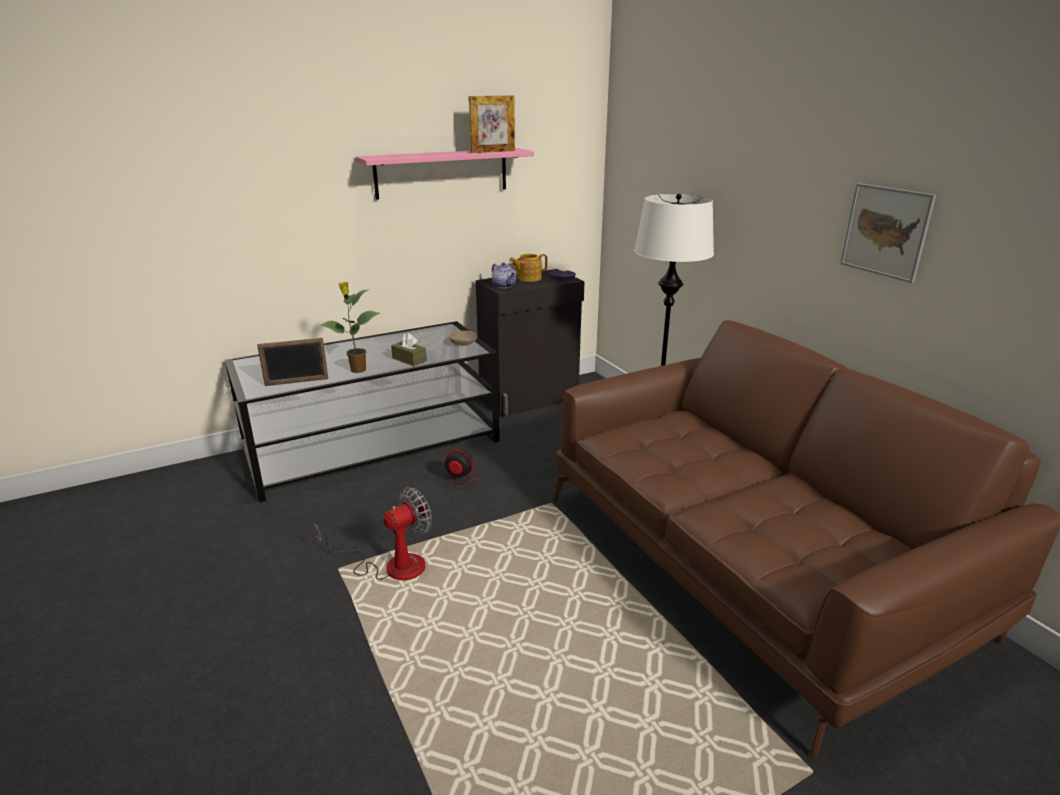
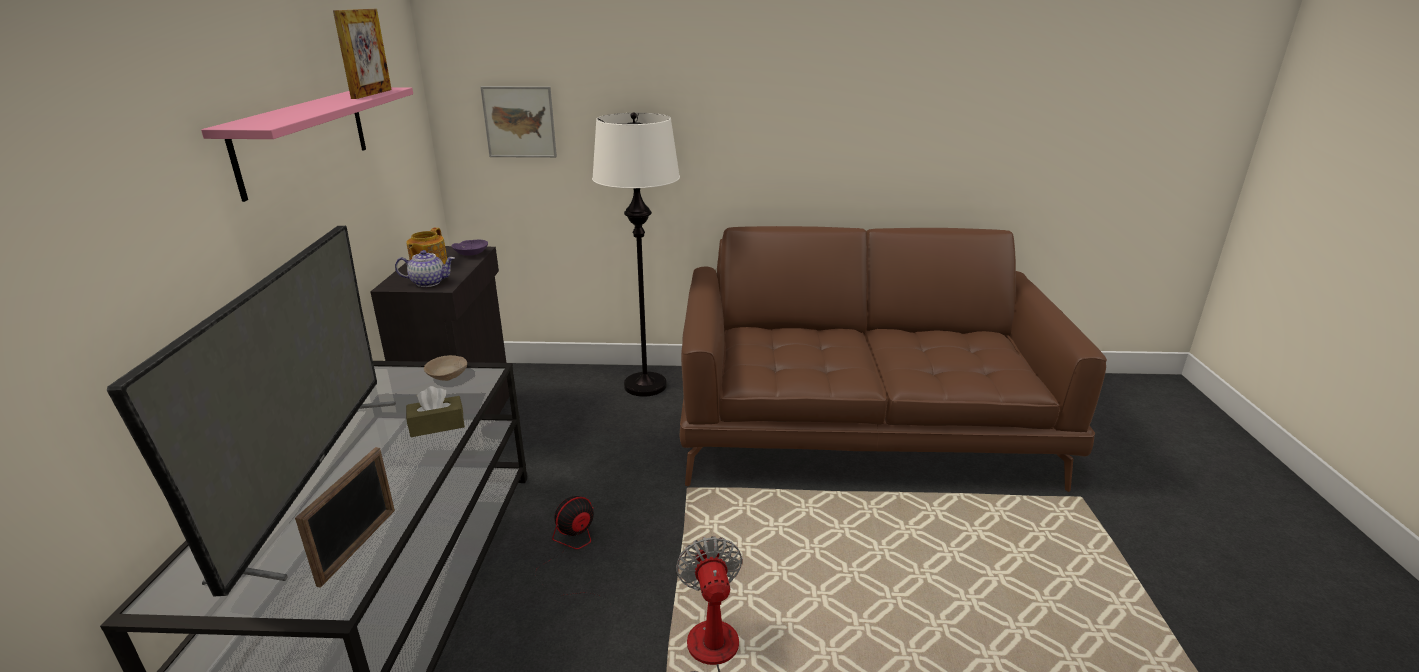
camera: 60 degrees left, 0 degrees up
(340, 353) = (314, 479): none -> television
(357, 370) = (405, 476): potted plant -> none
(886, 231) = (850, 112): picture -> picture (519, 122)

